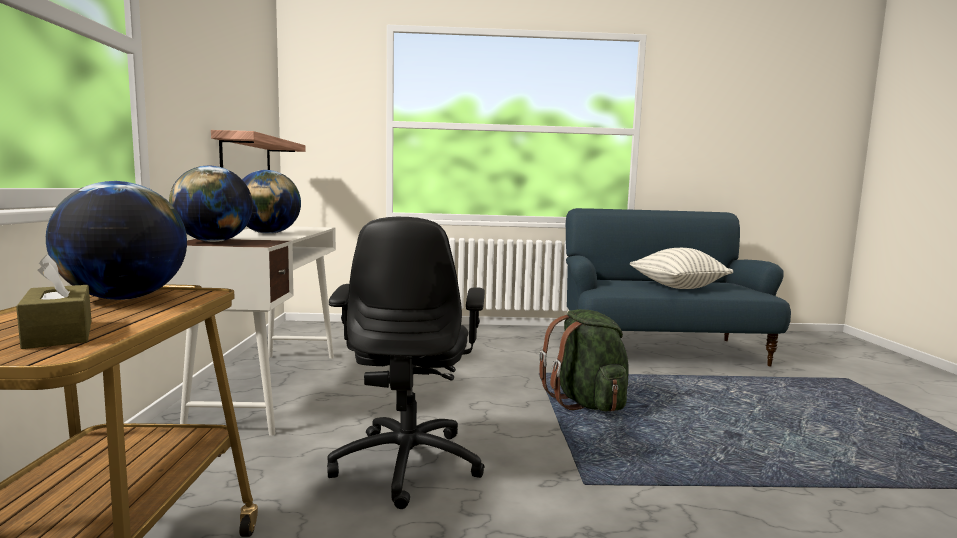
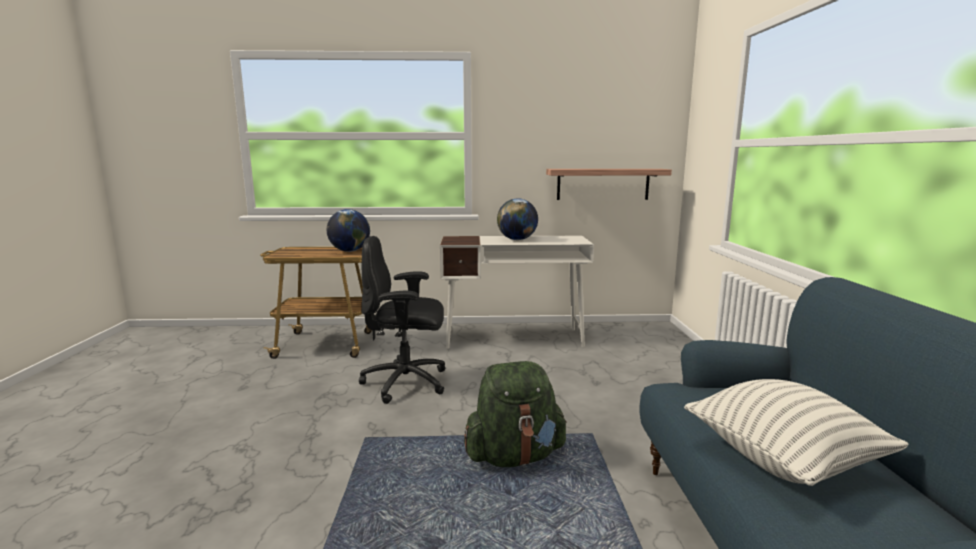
camera: 90 degrees right, 5 degrees up
(59, 334) = (298, 253): brown tissue box -> none
(213, 241) = (460, 238): globe -> none

